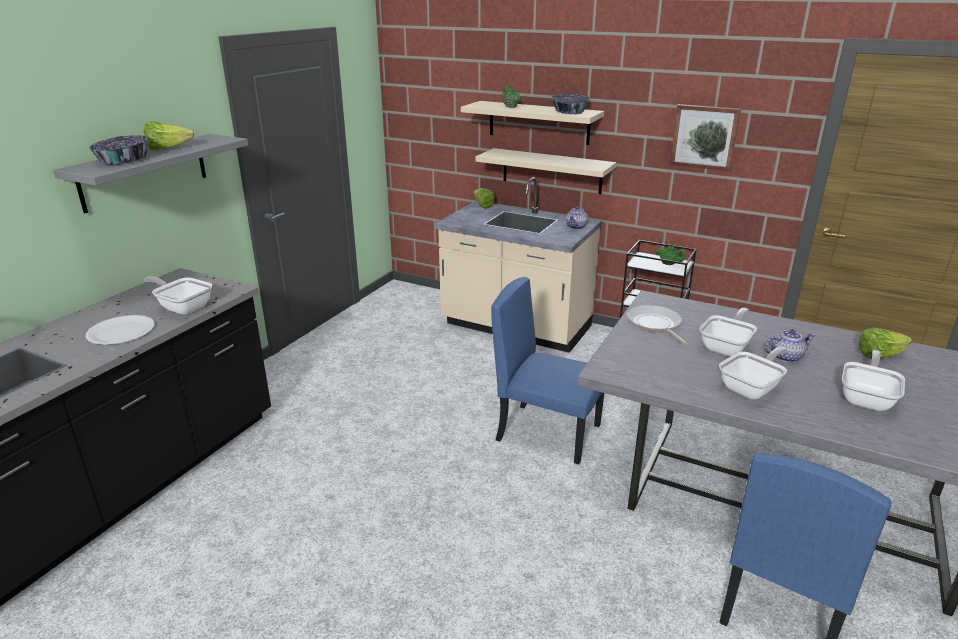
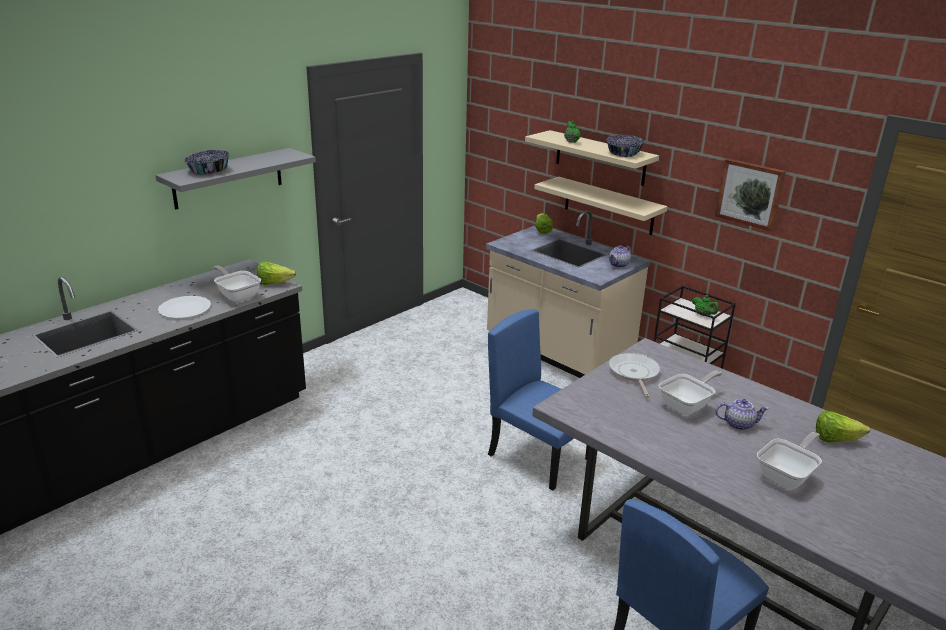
camera: 15 degrees right, 0 degrees up
(168, 149) = (247, 162): lettuce -> lettuce (274, 283)
(752, 388) = (682, 446): frying pan -> none

